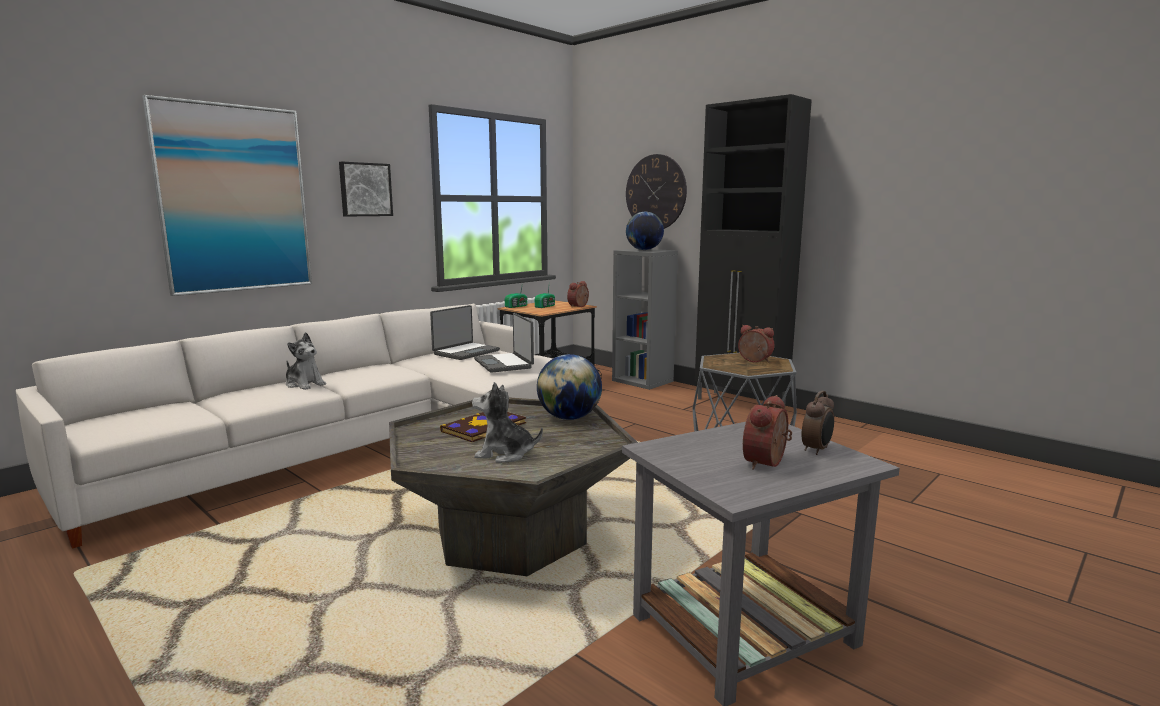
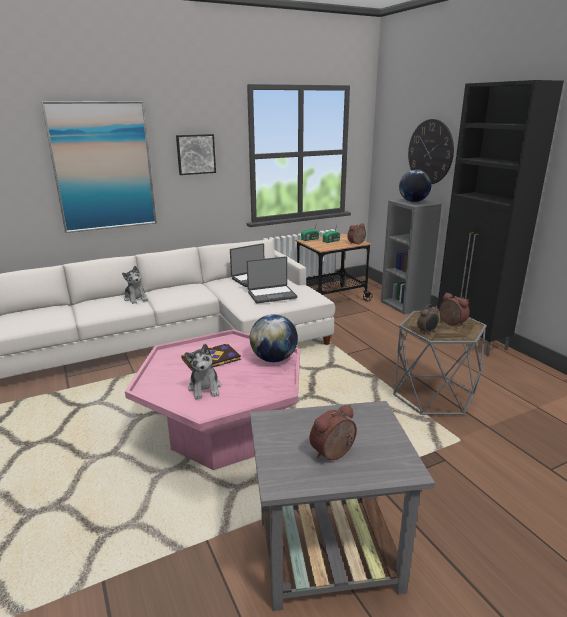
camera: 20 degrees right, 10 degrees up
(504, 364) = (272, 295): laptop -> laptop turned 105 degrees counterclockwise
(504, 454) = (205, 388): plush toy -> plush toy turned 135 degrees counterclockwise
(510, 536) = (223, 434): grey coffee table -> pink coffee table
(817, 450) = (386, 447): alarm clock -> alarm clock (427, 332)

